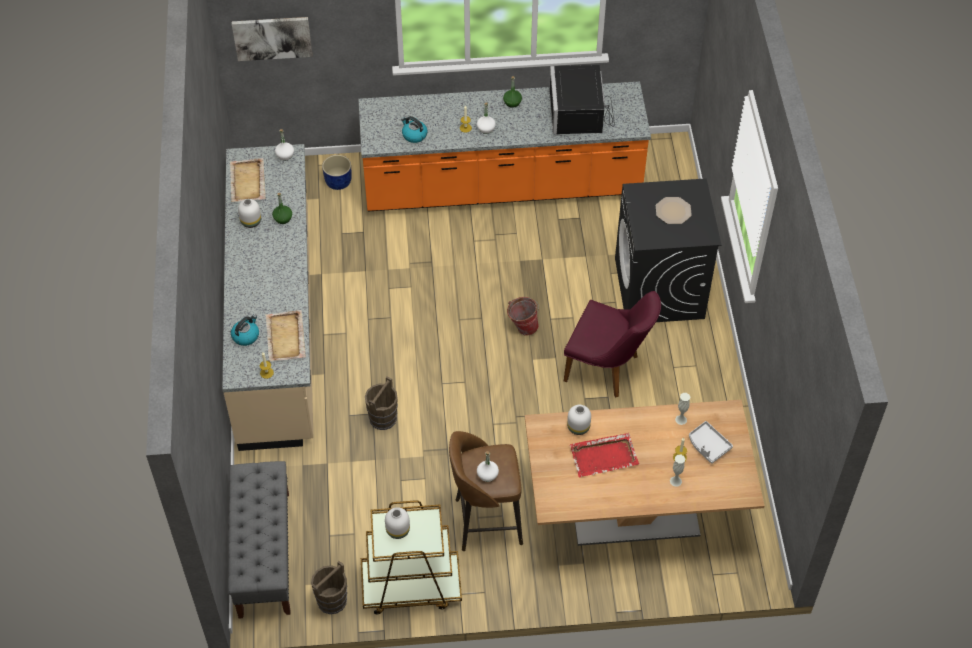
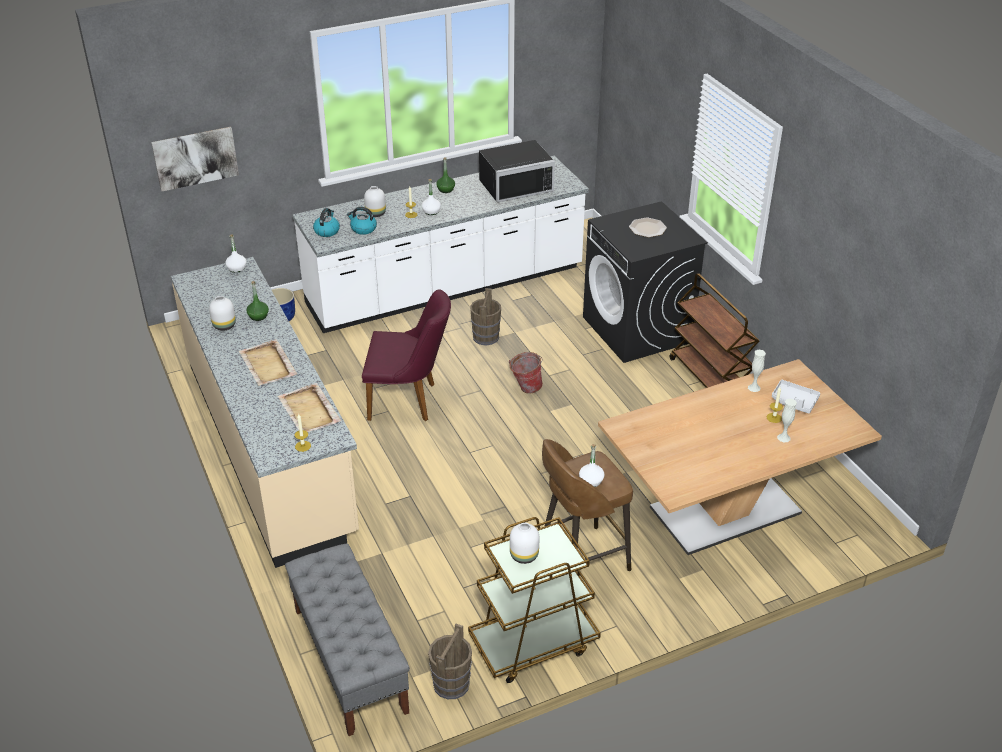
camera: 20 degrees left, 15 degrees down
(246, 336) = (263, 420): kettle -> kettle (327, 231)
(247, 182) = (206, 296): beige tray -> beige tray (268, 365)
(382, 418) = (423, 497): brown bucket -> brown bucket (485, 337)
(502, 186) = (446, 287): orange counter -> white counter
(578, 427) = (658, 418): white vase -> white vase (375, 213)
(581, 113) = (514, 185): black microwave -> black microwave turned 90 degrees counterclockwise
(604, 456) = (700, 435): red tray -> none
(608, 369) = (628, 401): purple chair -> purple chair (409, 401)
(698, 366) = (710, 379): none -> brown cart

